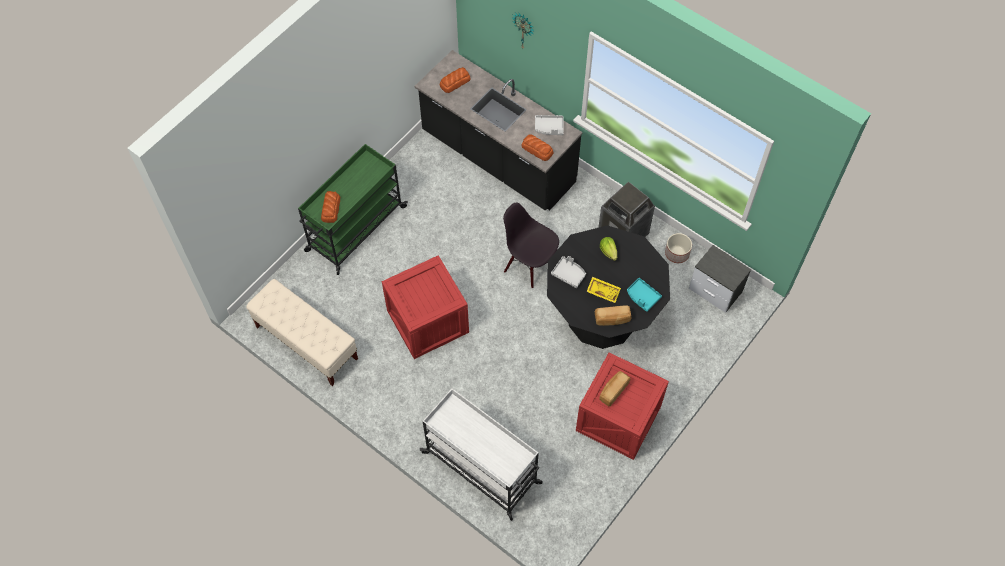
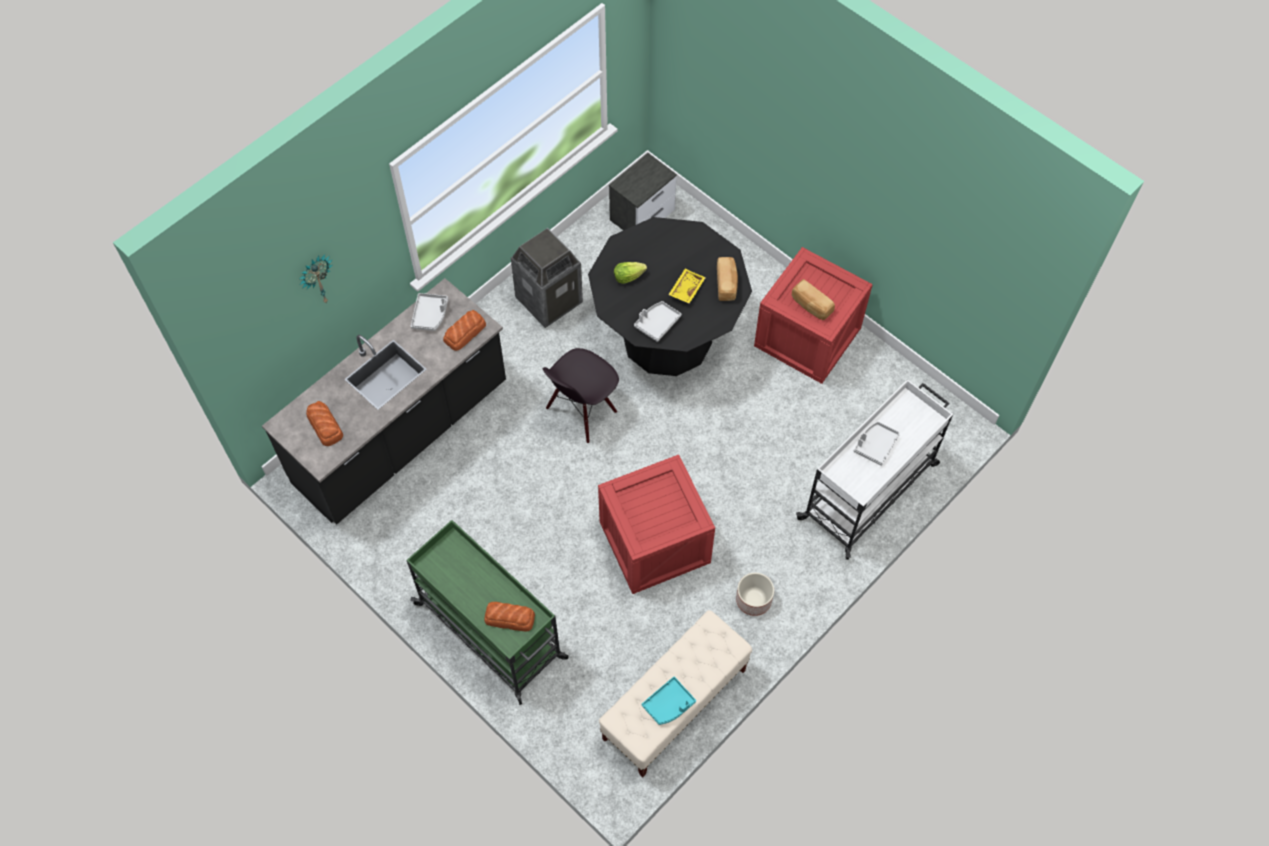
camera: 85 degrees left, 0 degrees up
(481, 434) = (875, 445): none -> grey tray
(642, 297) = (697, 249): turquoise tray -> turquoise tray (669, 704)
(677, 253) = (585, 246): planter -> planter (753, 599)

